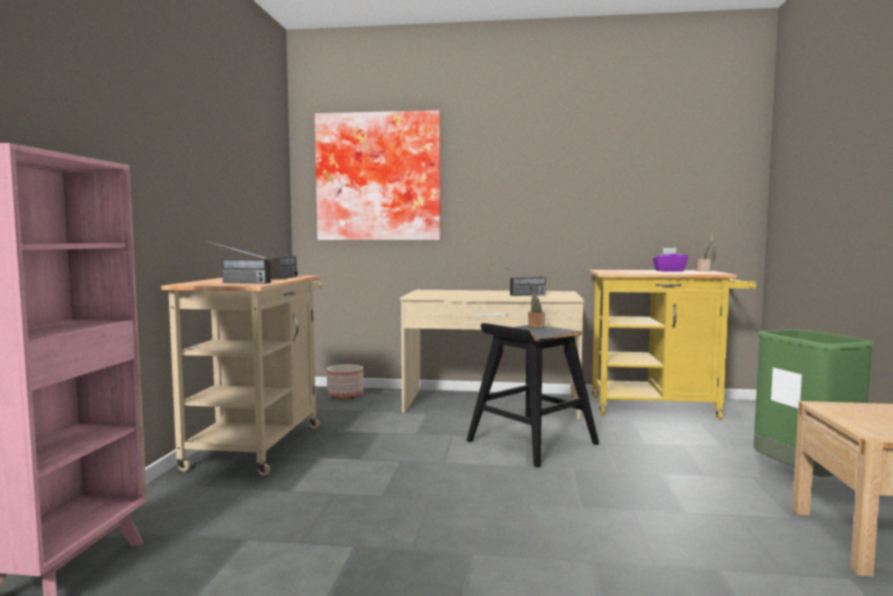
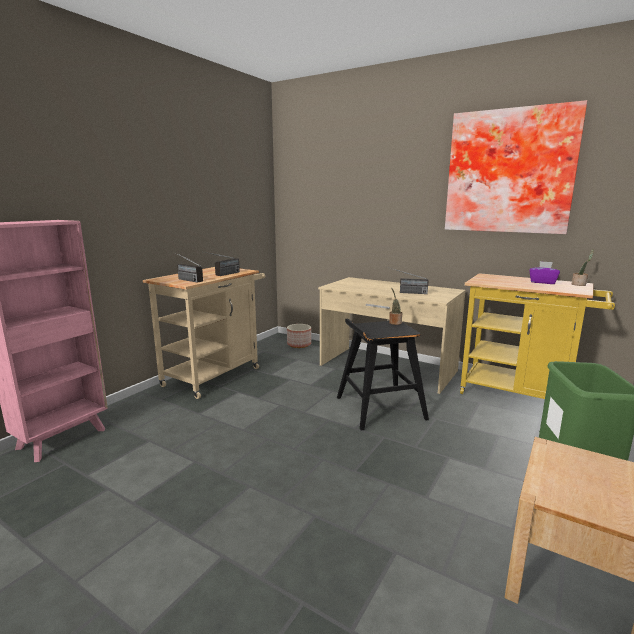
camera: 25 degrees right, 10 degrees up
(379, 177) = (328, 192): picture -> picture (509, 172)

